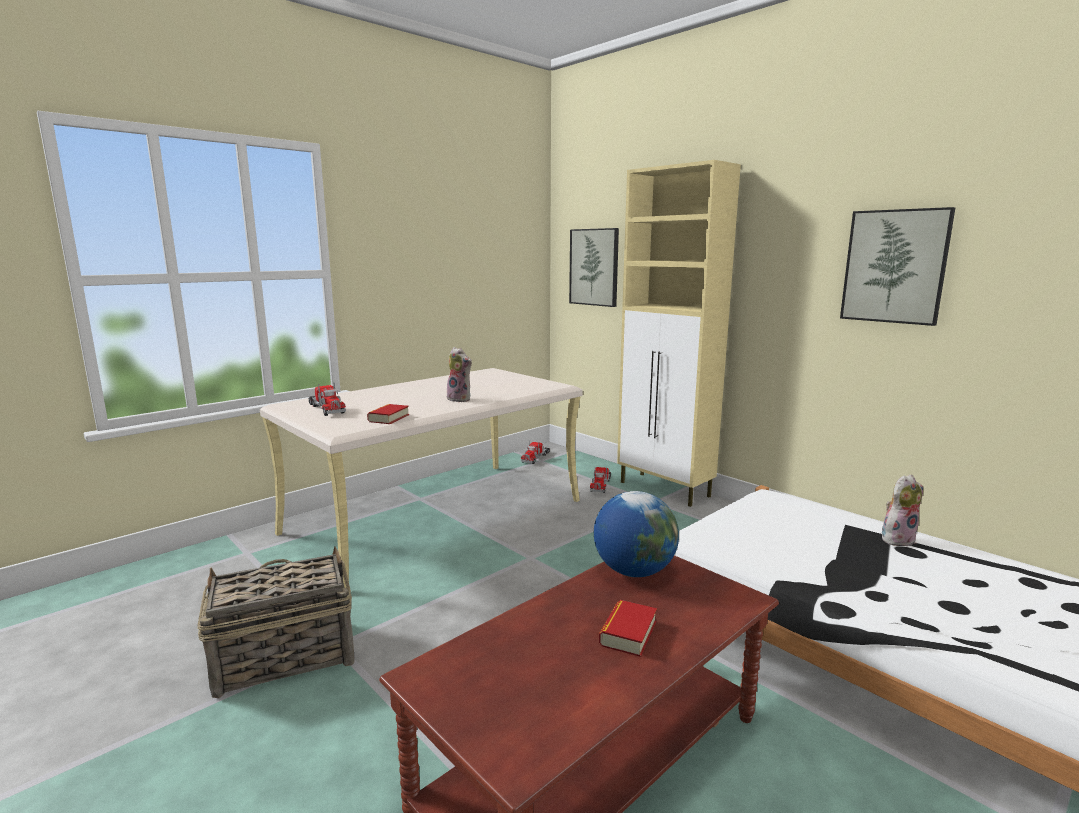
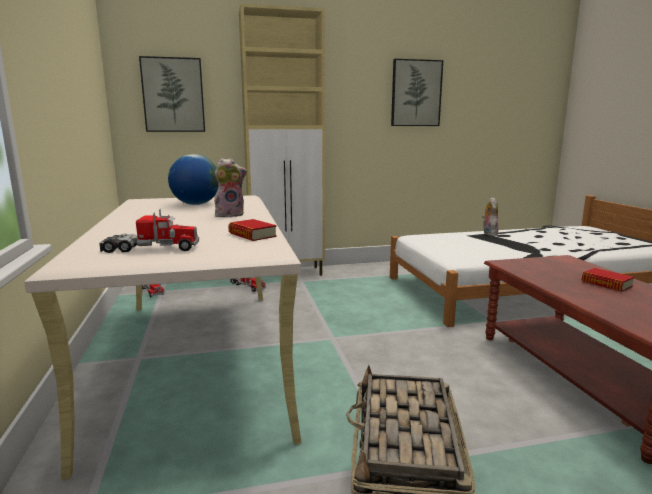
camera: 60 degrees left, 0 degrees up
(634, 571) = (527, 269): globe -> globe (196, 204)

